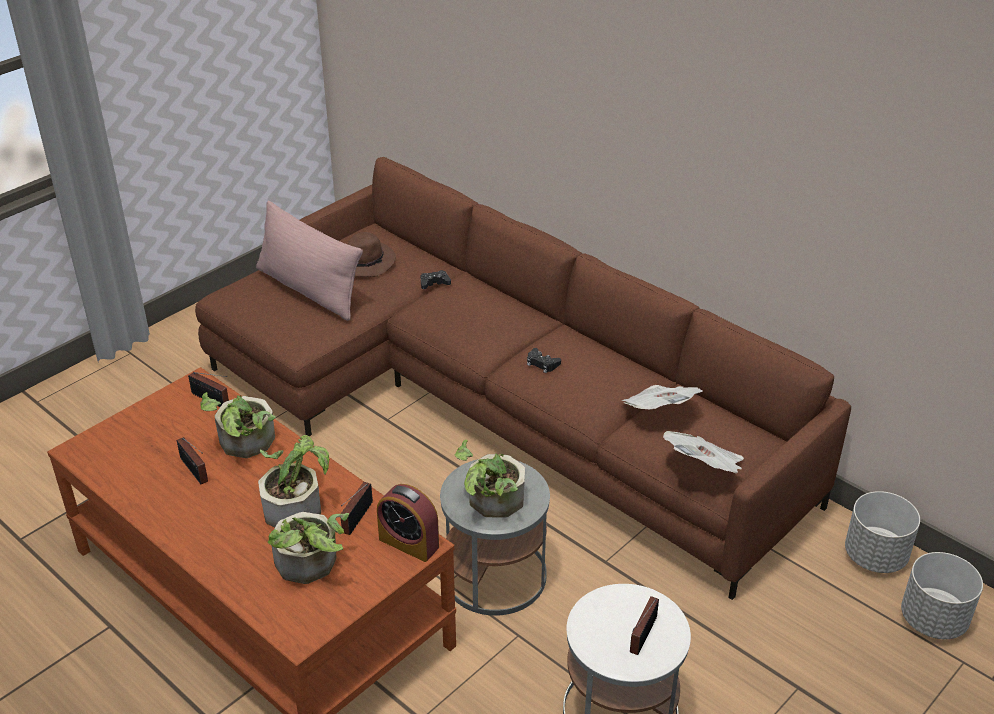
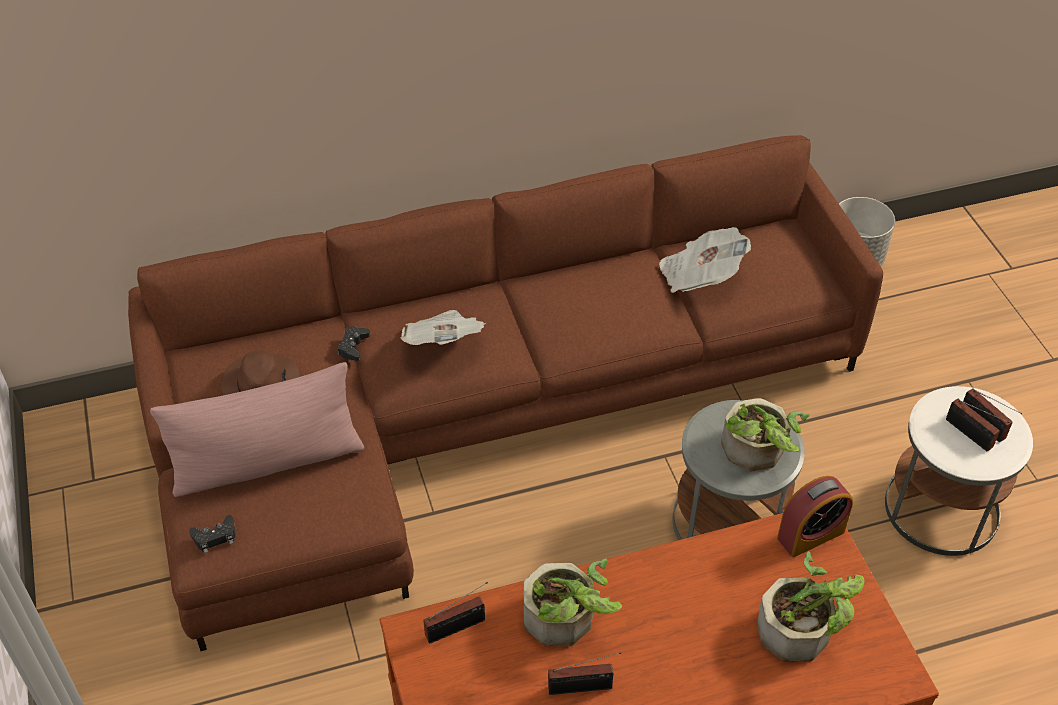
camera: 60 degrees left, 10 degrees up
(297, 504) = (698, 608): potted plant -> none
(355, 519) = (751, 565): radio -> radio (971, 435)
(542, 363) = (570, 322): black game controller -> black game controller (215, 537)
(704, 468) = (799, 284): newspaper -> newspaper (443, 343)
(933, 620) = (939, 265): grey planter -> none

